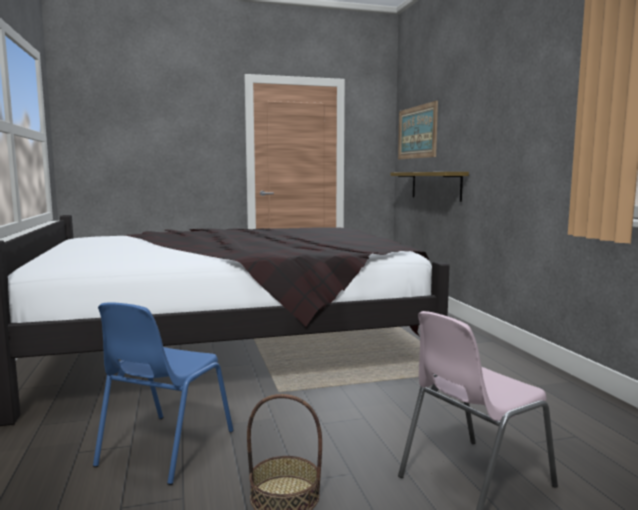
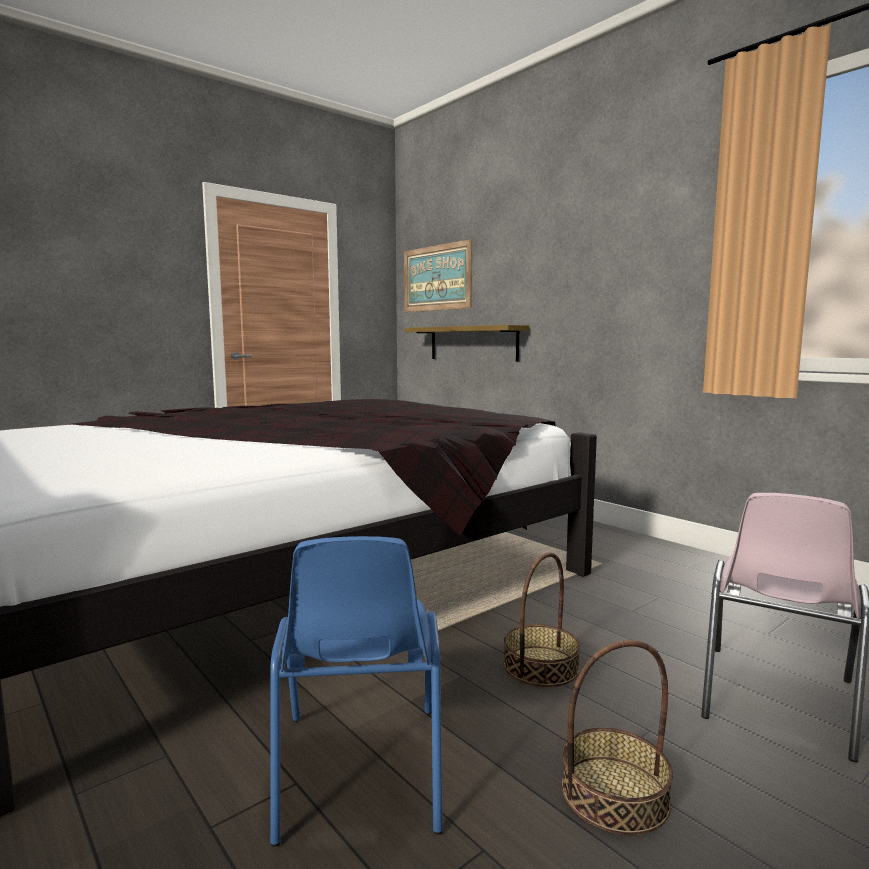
camera: 25 degrees left, 0 degrees up
(329, 424) = (541, 666): none -> basket

